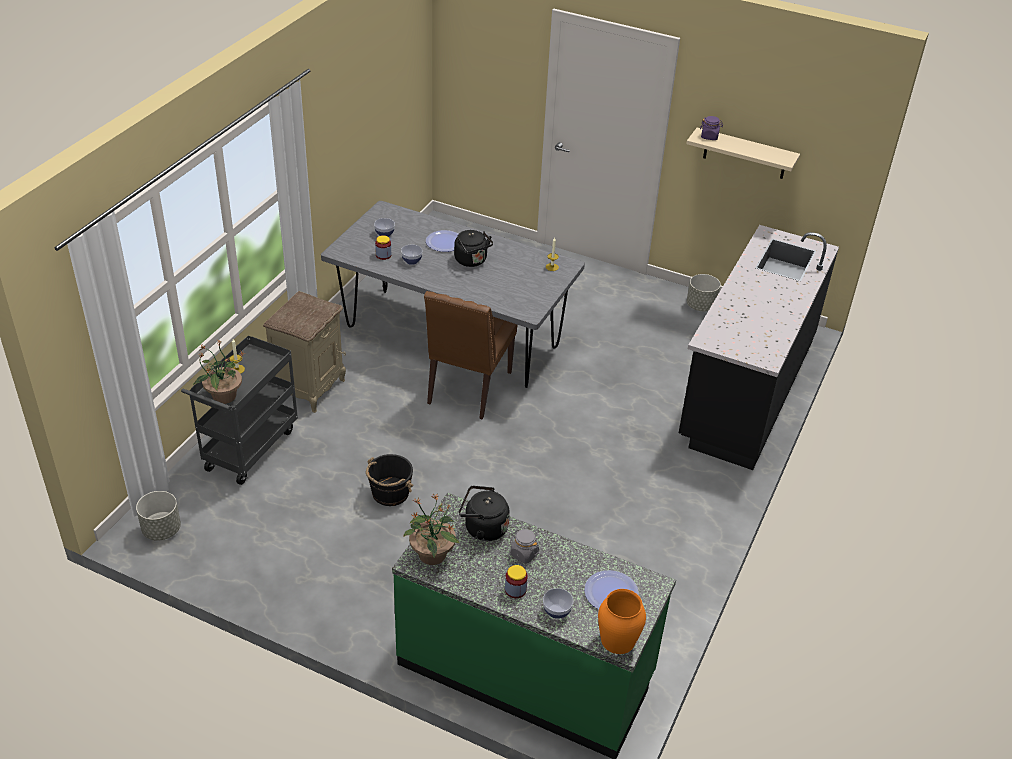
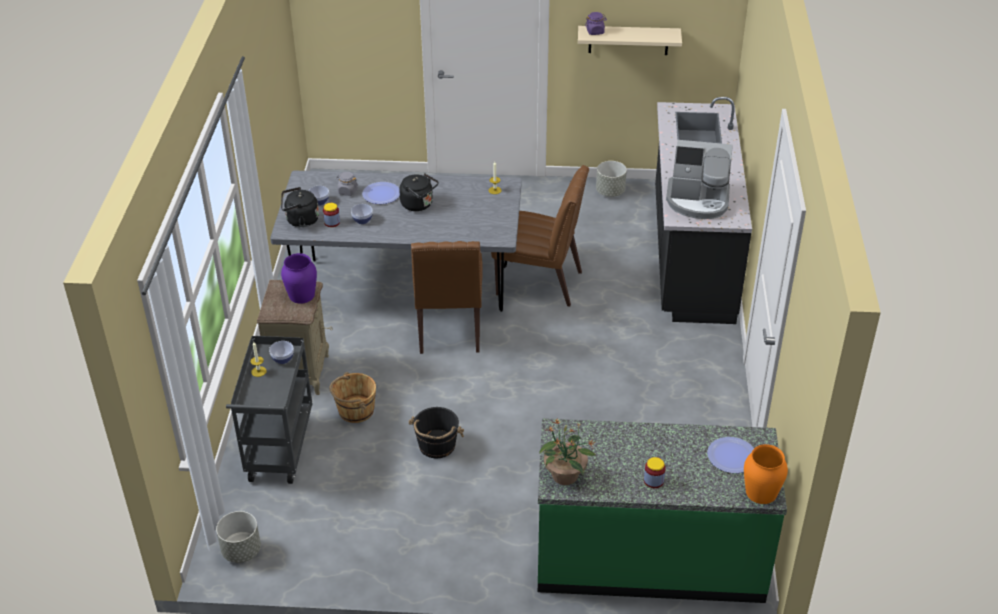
camera: 20 degrees left, 0 degrees up
(223, 396) = (263, 400): potted plant -> none
(316, 312) = (301, 295): none -> purple vase
(337, 437) = (355, 410): none -> brown bucket
(483, 528) = (593, 439): black kettle -> black kettle (300, 220)
(524, 554) = (641, 448): grey jar -> grey jar (347, 191)
(556, 611) = (698, 486): bowl -> bowl (282, 359)
(578, 372) = (538, 283): none -> brown chair
(738, 330) = (698, 201): none -> coffee machine

